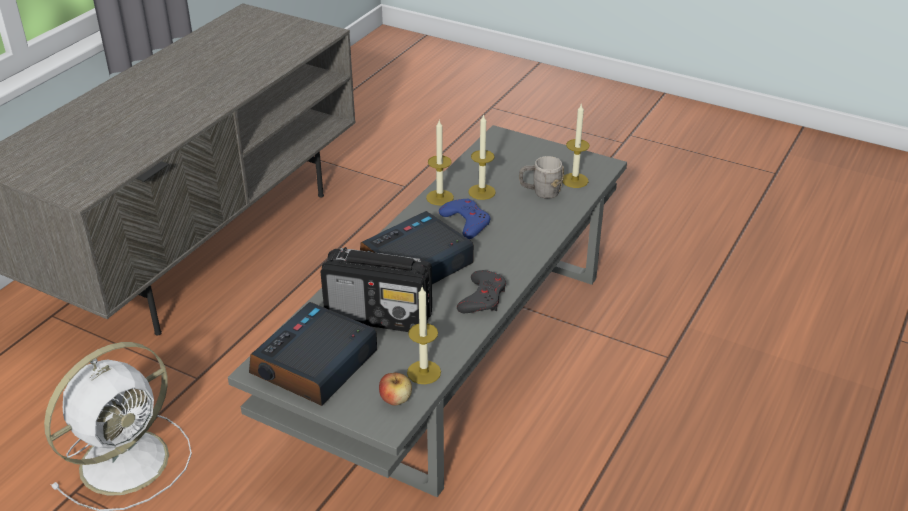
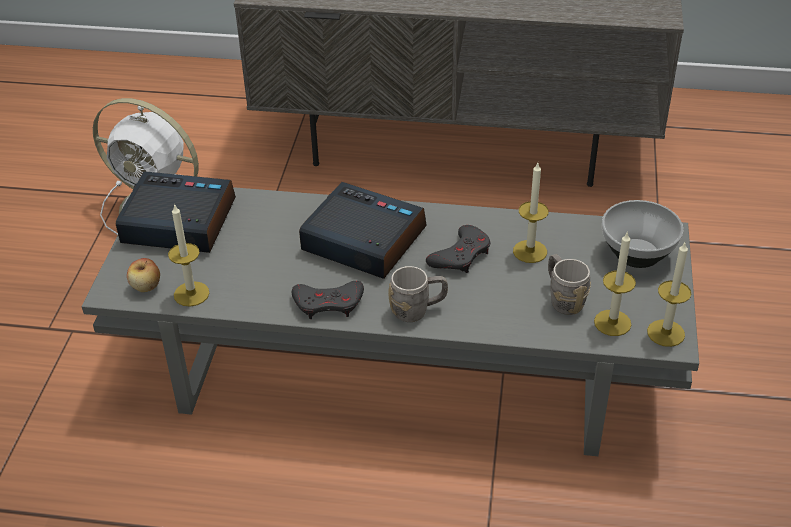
camera: 70 degrees right, 5 degrees up
(380, 316) = (265, 241): radio -> none
(440, 197) = (496, 223): candle -> candle (666, 333)
(466, 222) = (461, 255): blue game controller -> grey game controller
(513, 151) = (638, 254): none -> bowl
(516, 256) = (418, 310): none -> grey mug

